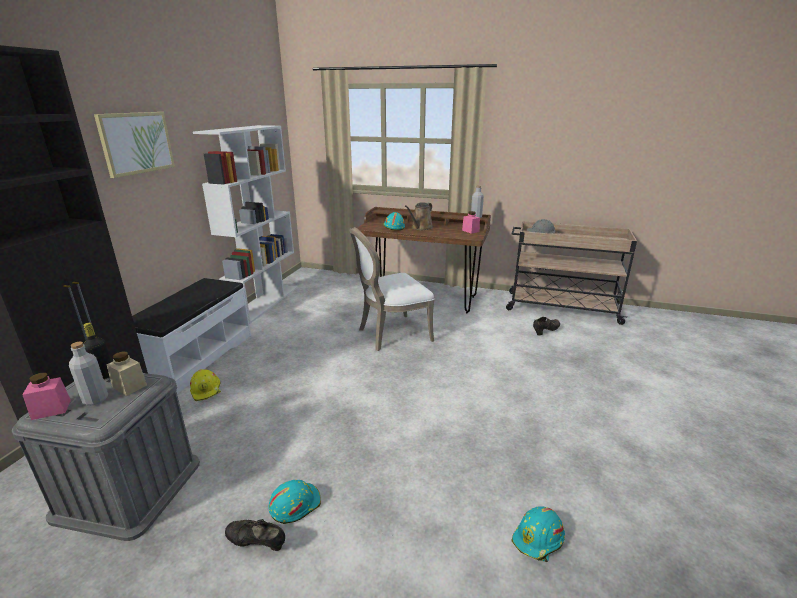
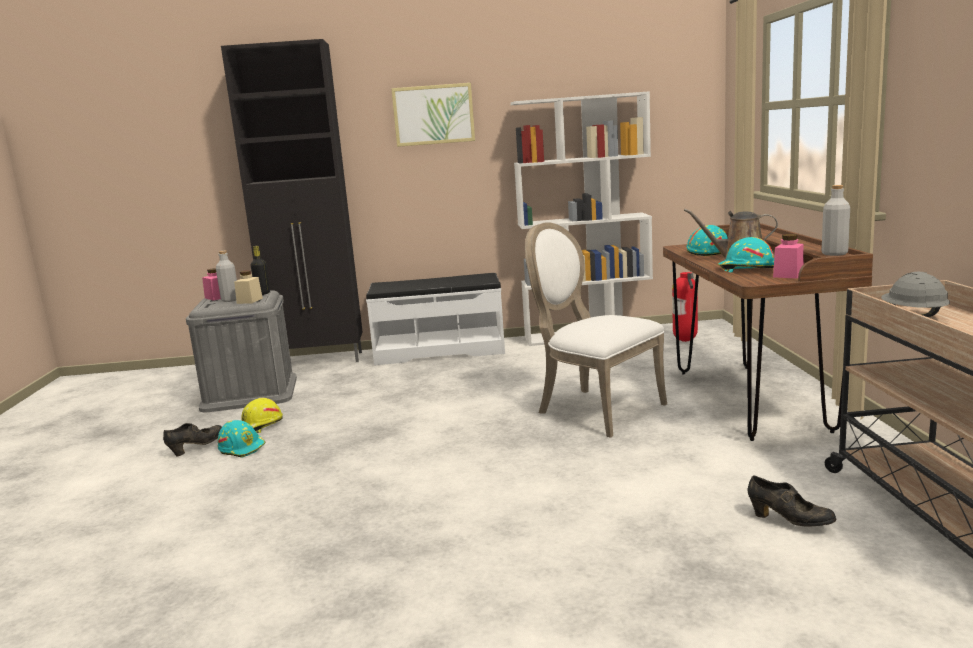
camera: 70 degrees right, 10 degrees down
(206, 390) = (388, 371): yellow hard hat -> yellow hard hat (260, 426)
(257, 544) = (197, 448): black shoe -> black shoe turned 45 degrees clockwise
(321, 284) = (686, 341): none -> fire extinguisher
(538, 540) = (206, 578): turquoise hard hat -> turquoise hard hat (745, 269)

